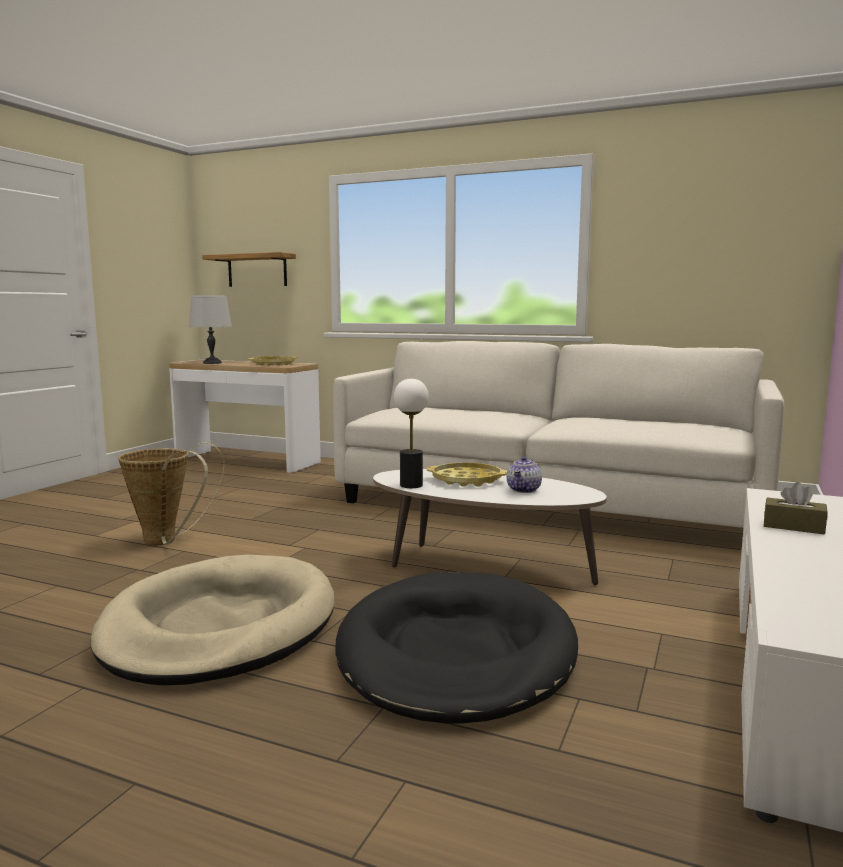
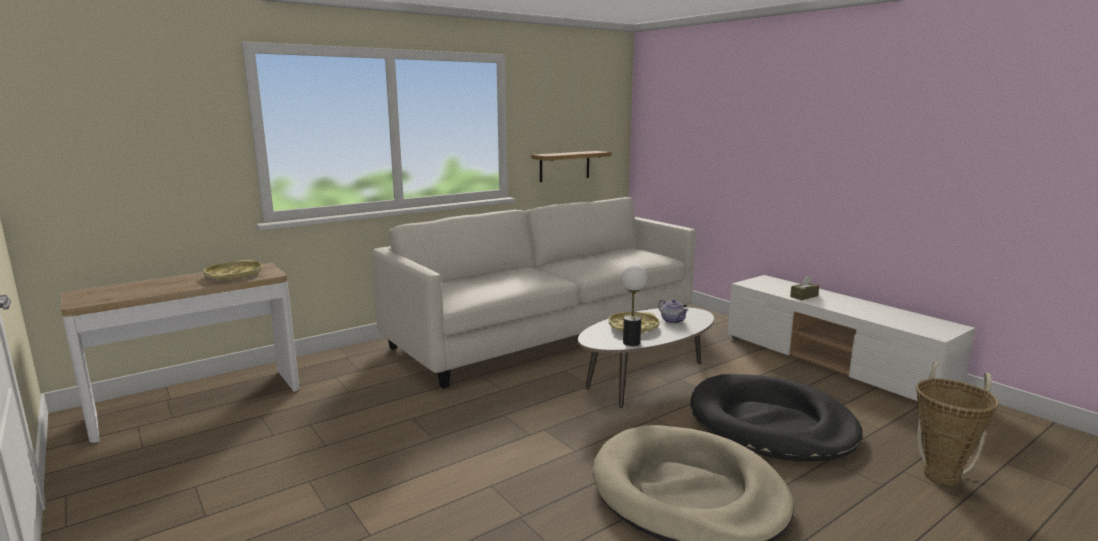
camera: 60 degrees left, 5 degrees up
(167, 541) = (451, 491): basket -> basket (942, 473)
(212, 363) = (139, 292): grey table lamp -> none
(257, 270) = (131, 156): shelf -> shelf (564, 166)

